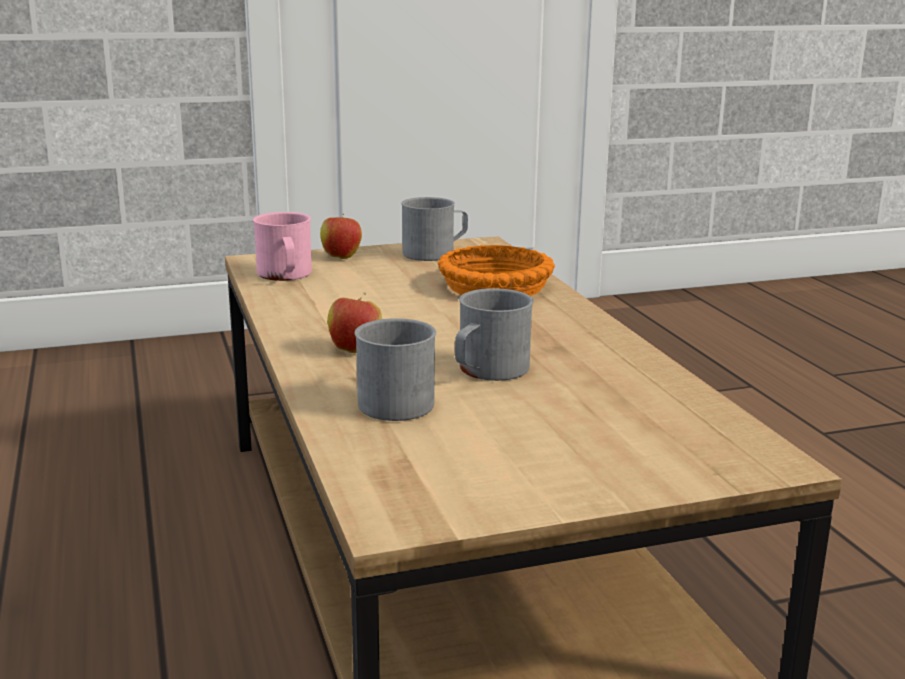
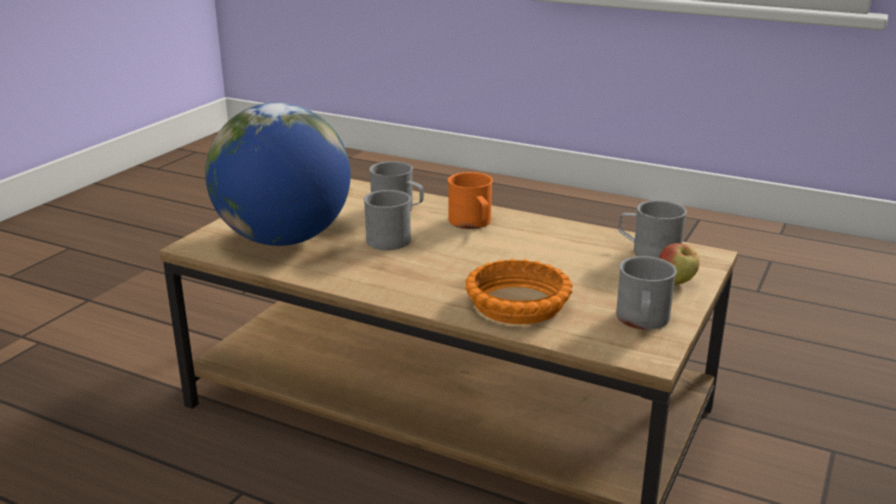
camera: 135 degrees right, 5 degrees up
(286, 276) = (648, 251): pink mug -> grey mug
(355, 350) = (472, 223): apple -> orange mug
(623, 419) = (284, 239): none -> globe

